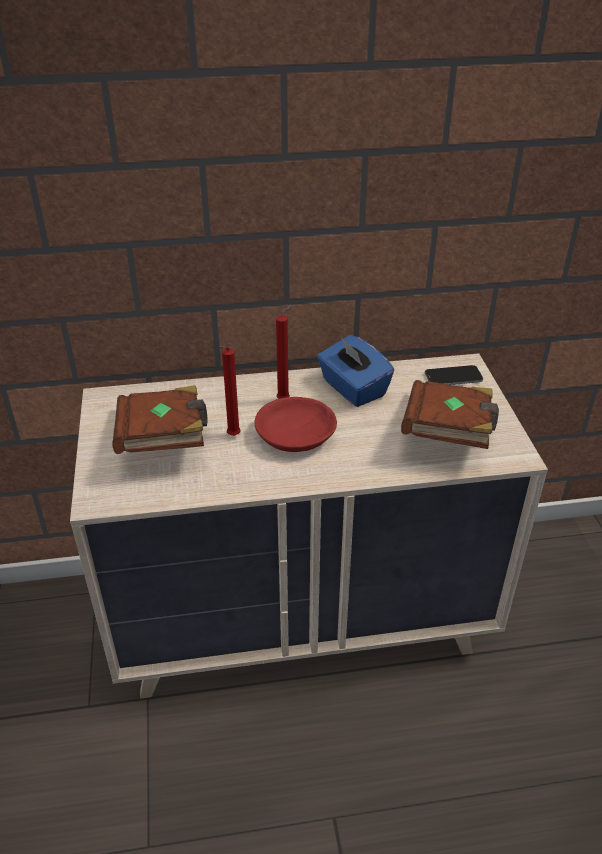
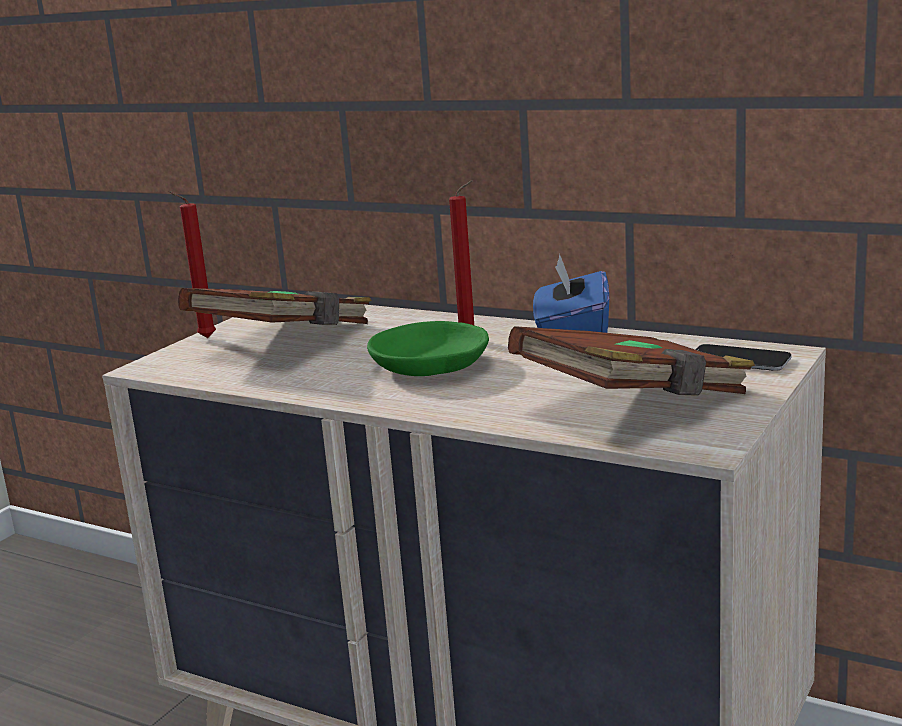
camera: 40 degrees right, 20 degrees down
(232, 436) = (358, 353): red candle -> red candle (204, 338)
(297, 435) = (431, 366): red bowl -> green bowl

